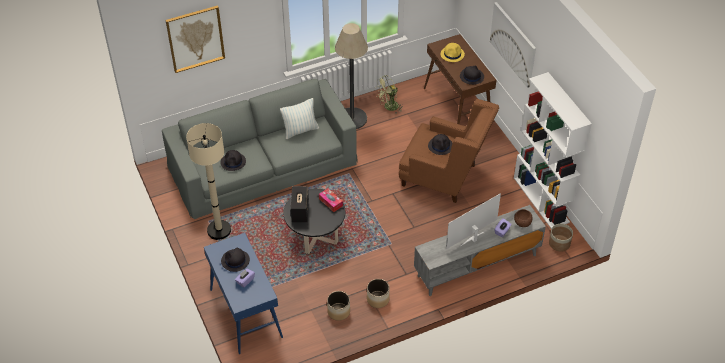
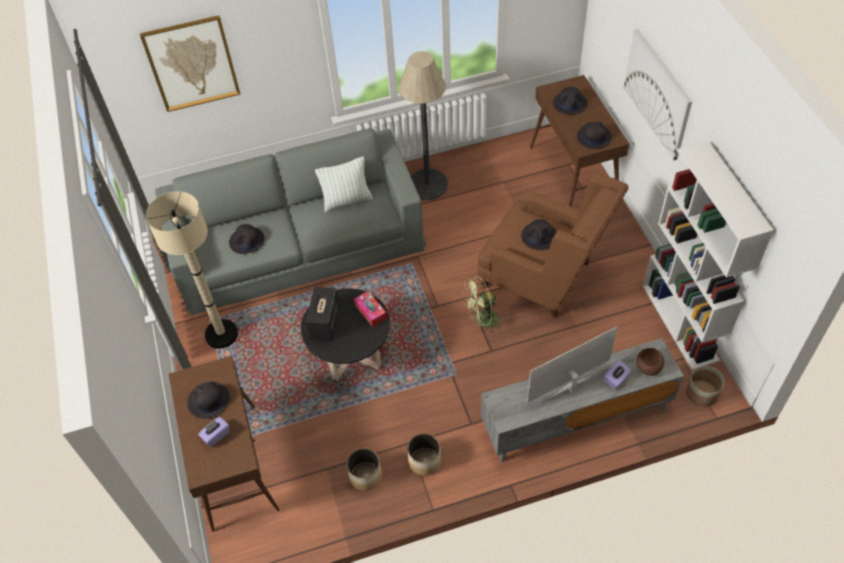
camera: 10 degrees right, 5 degrees up
(245, 313) = (233, 465): blue console table -> brown console table
(388, 107) = (479, 171): green fan -> green fan (482, 321)
(452, 54) = (570, 103): yellow hat -> black hat

